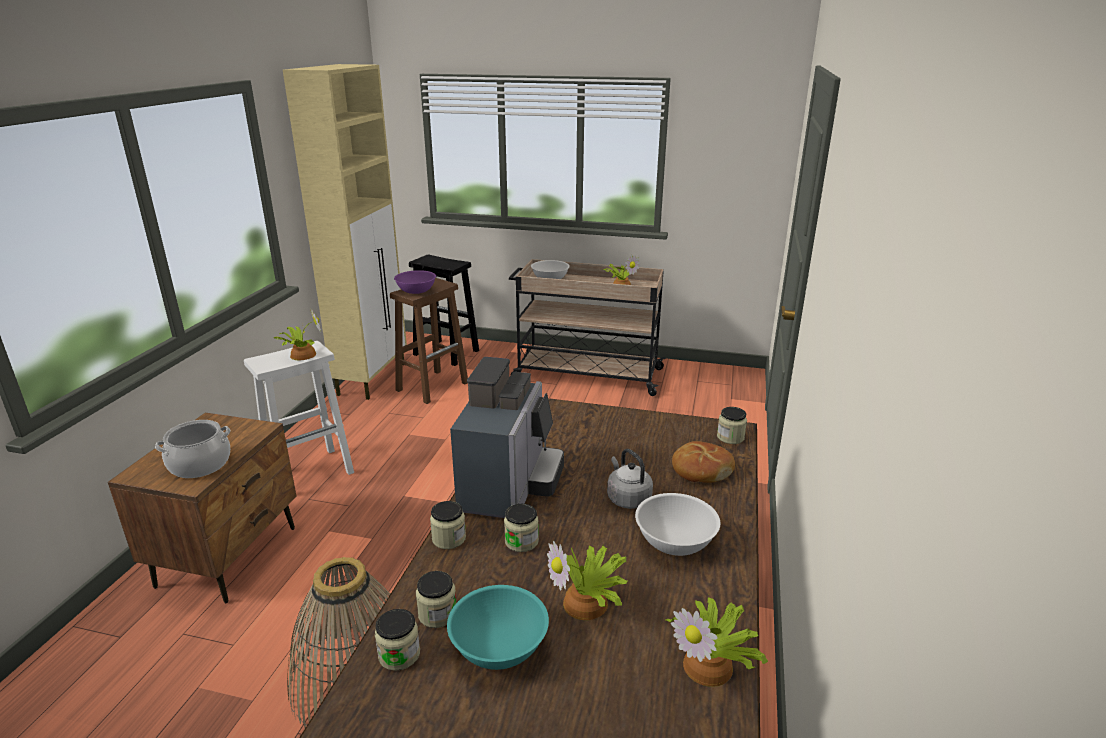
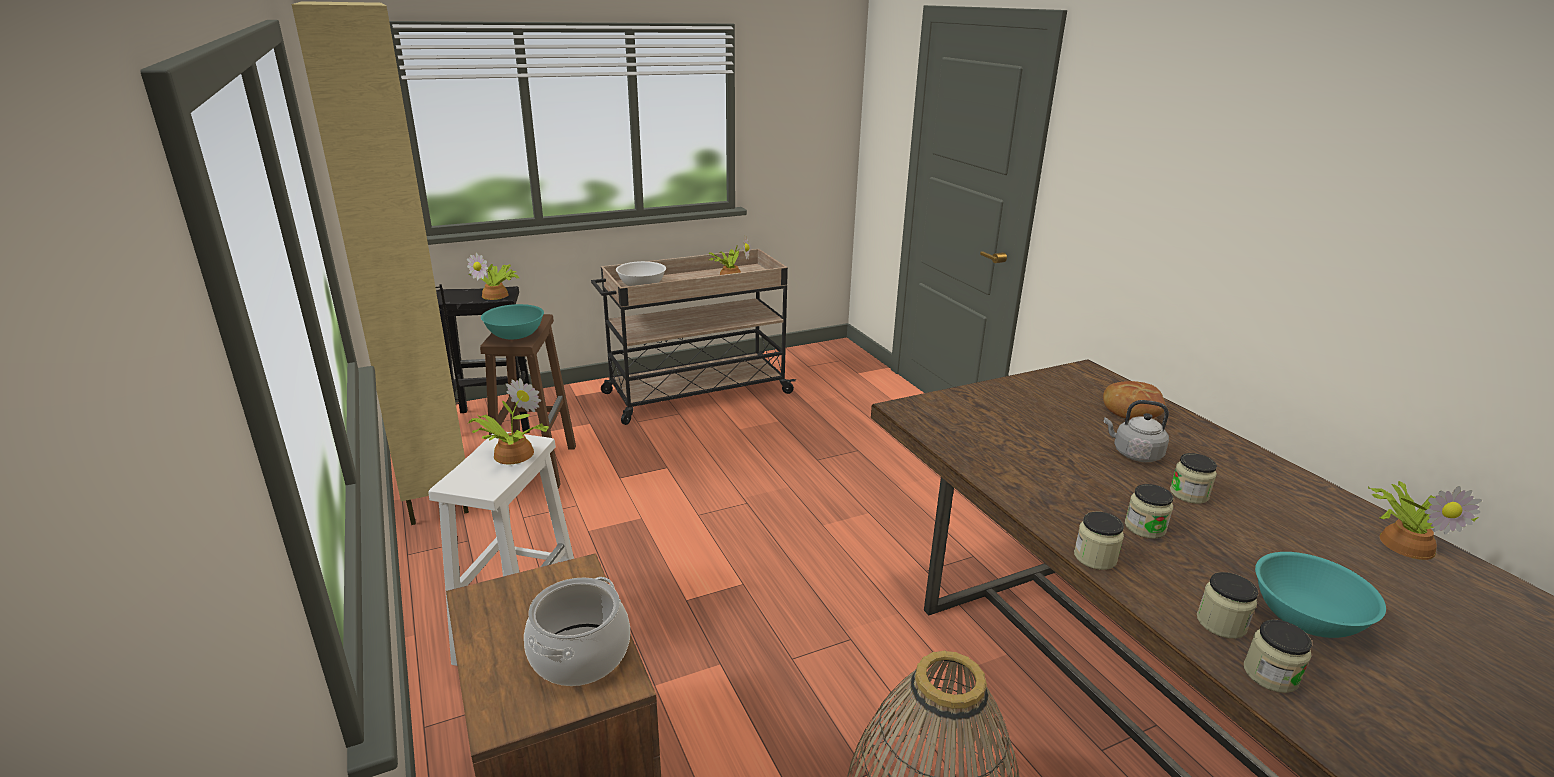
camera: 40 degrees left, 0 degrees up
(416, 291) = (515, 335): purple bowl -> turquoise bowl
(510, 486) = (1041, 487): coffee machine -> none
(588, 604) = (1277, 547): potted plant -> potted plant (497, 295)
(675, 542) = (1225, 471): white bowl -> none
(730, 437) = (1096, 376): jar -> jar (1189, 494)

